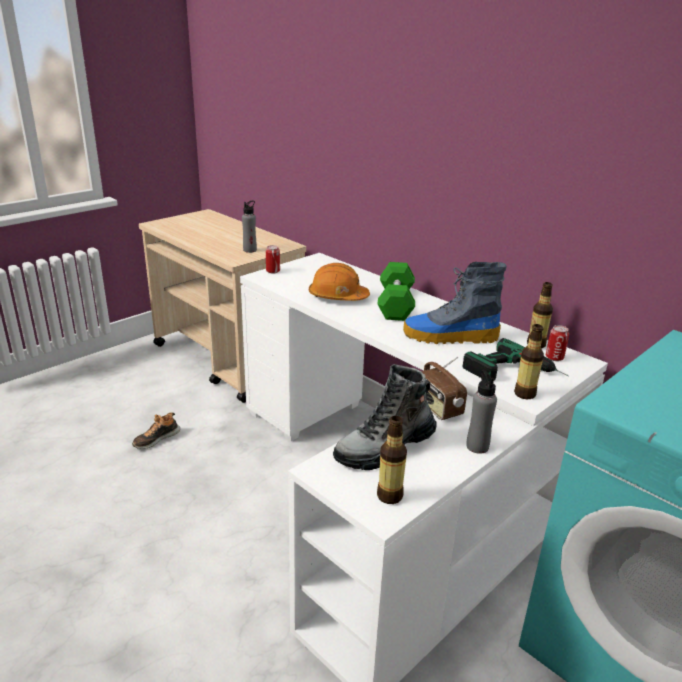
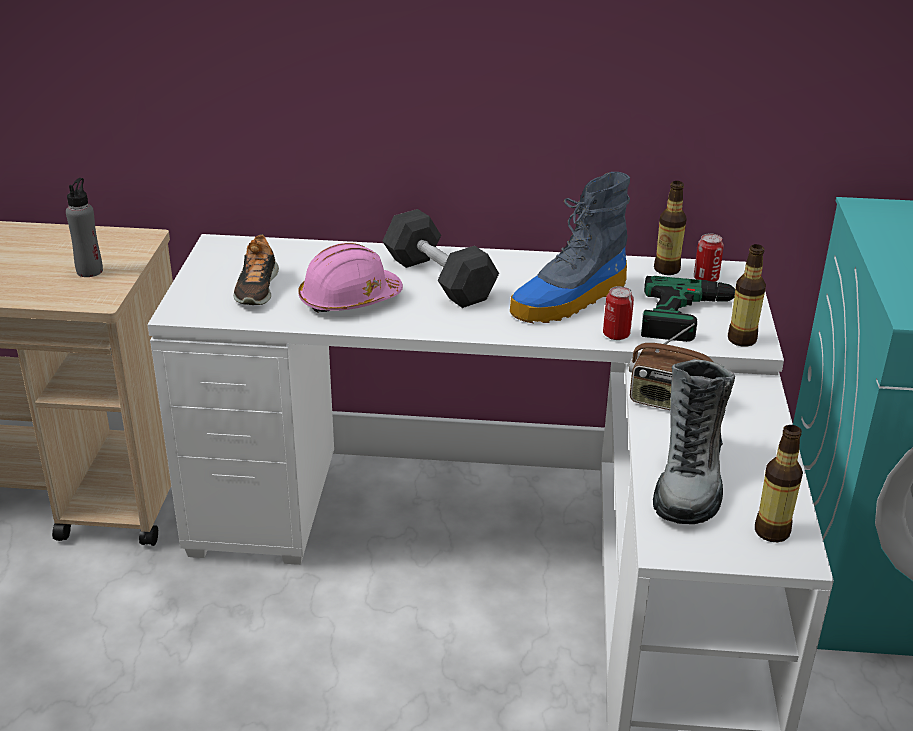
camera: 40 degrees left, 5 degrees up
(156, 438) = (83, 679): shoe -> shoe (256, 288)
(273, 271) = (187, 295): can -> can (616, 335)
(337, 297) = (349, 299): orange hard hat -> pink hard hat
(395, 304) = (439, 279): green dumbbell -> grey dumbbell
(477, 446) = (765, 427): grey bottle -> none

